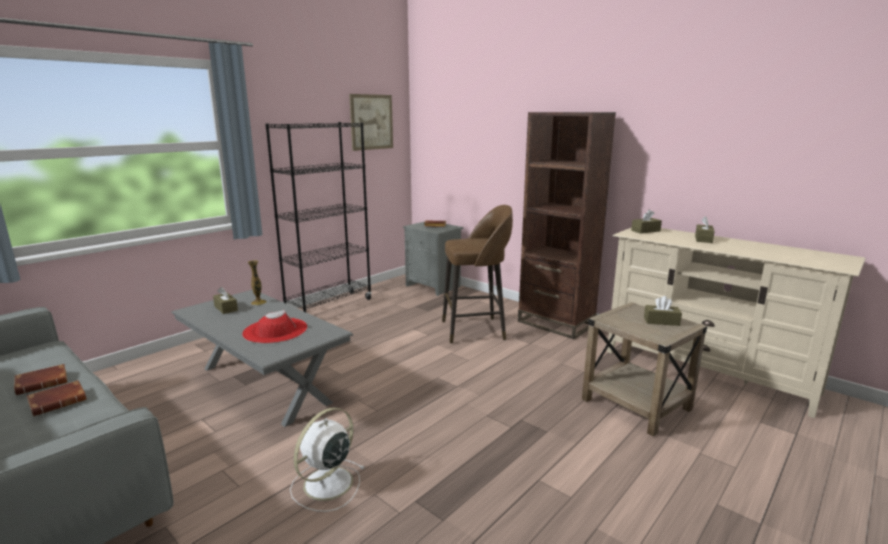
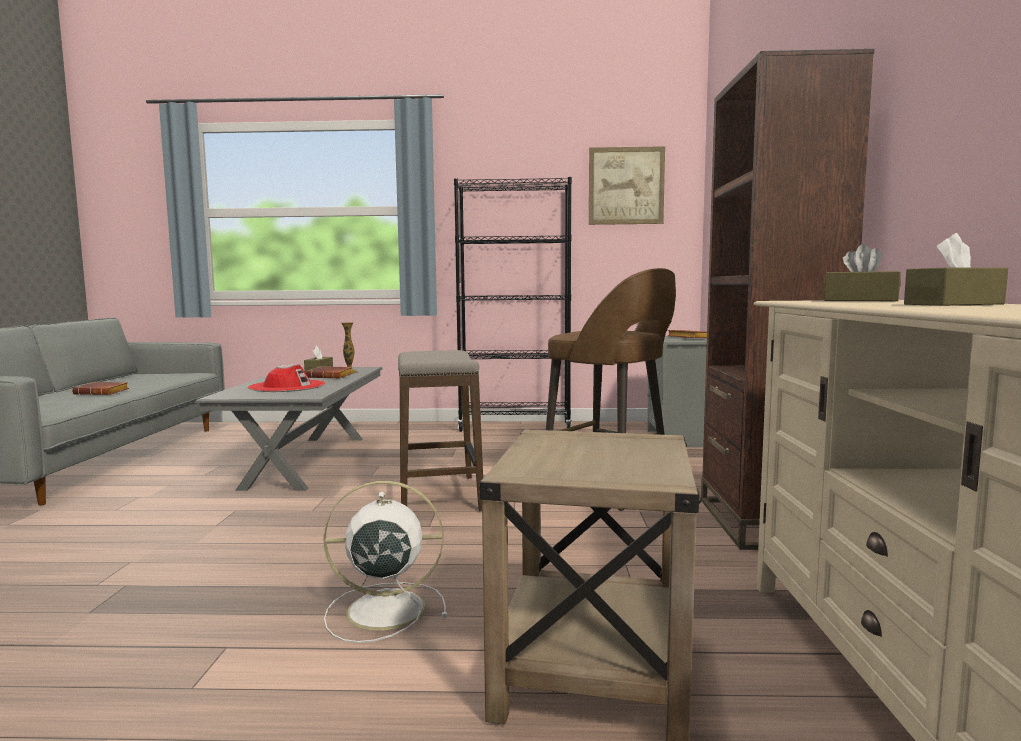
camera: 50 degrees right, 10 degrees down
(44, 382) = (133, 385): brown book -> brown book (331, 376)
(326, 484) = (136, 537): white fan -> white fan (382, 610)
(415, 369) = (439, 496): none -> stool
(661, 321) = (622, 462): brown tissue box -> none

